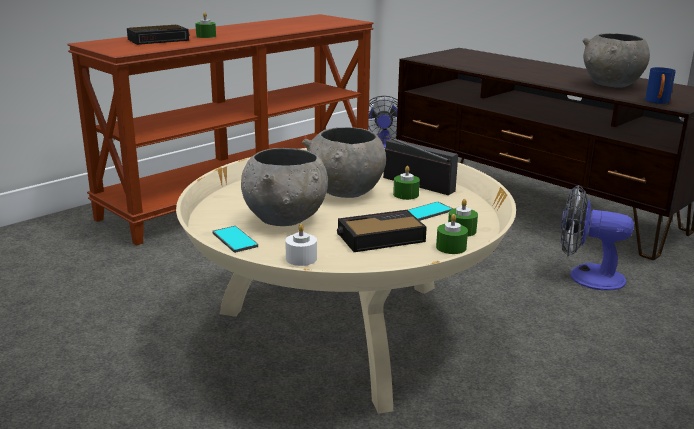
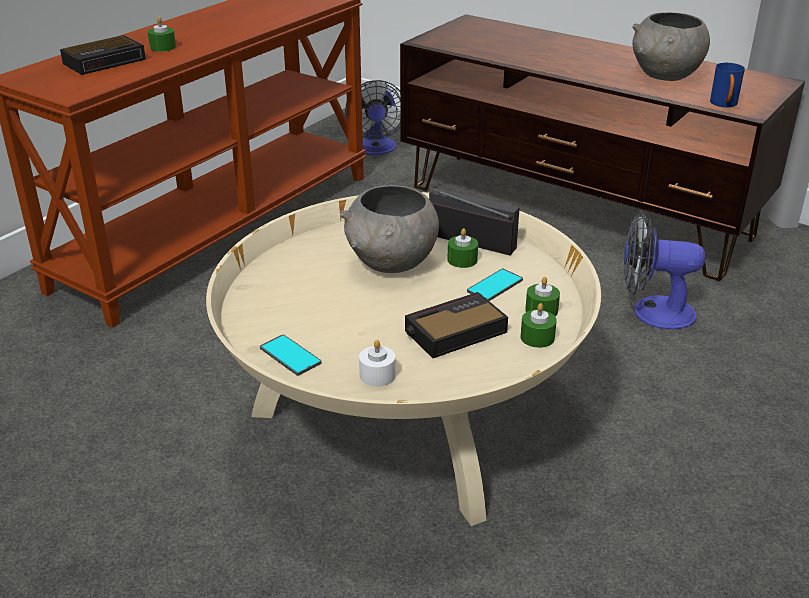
camera: 10 degrees left, 10 degrees up
(286, 219) = (337, 316): grey bowl -> none

